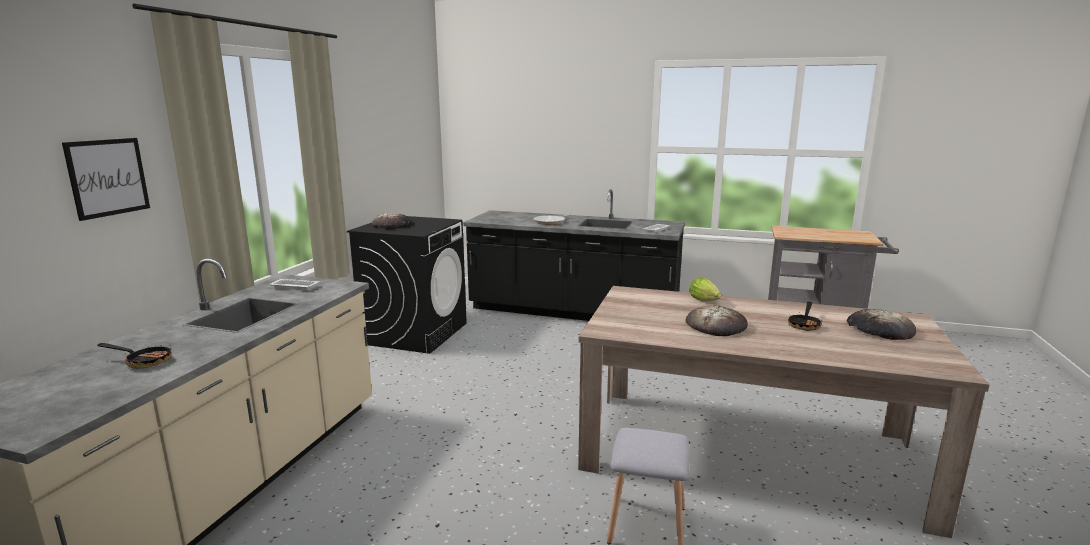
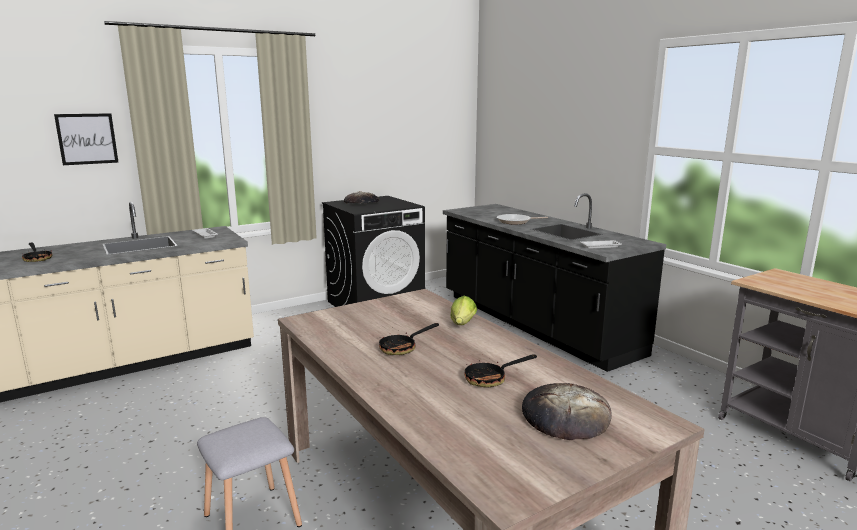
camera: 40 degrees right, 0 degrees up
(716, 325) = (402, 348): bread -> frying pan

